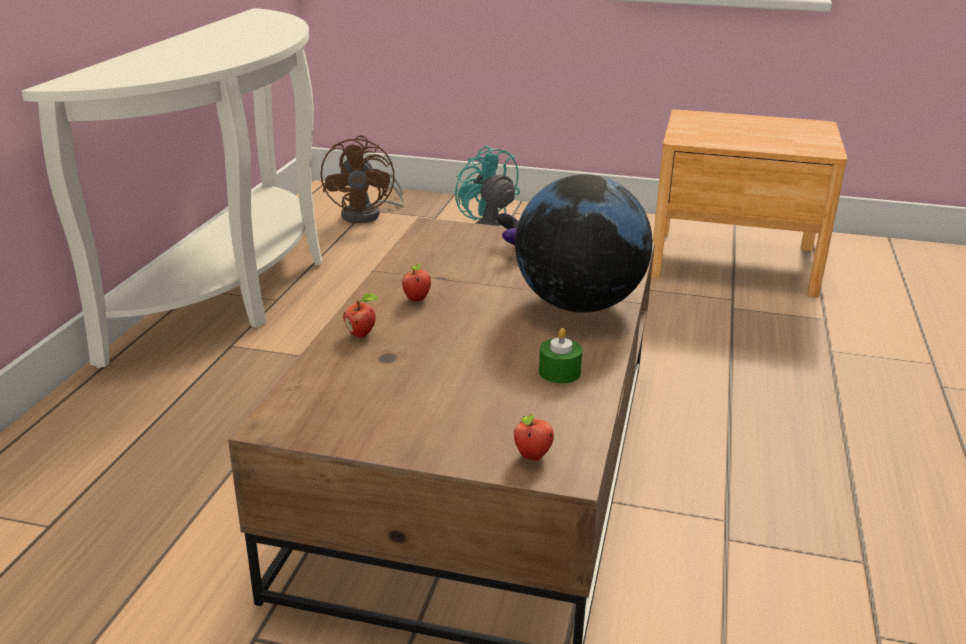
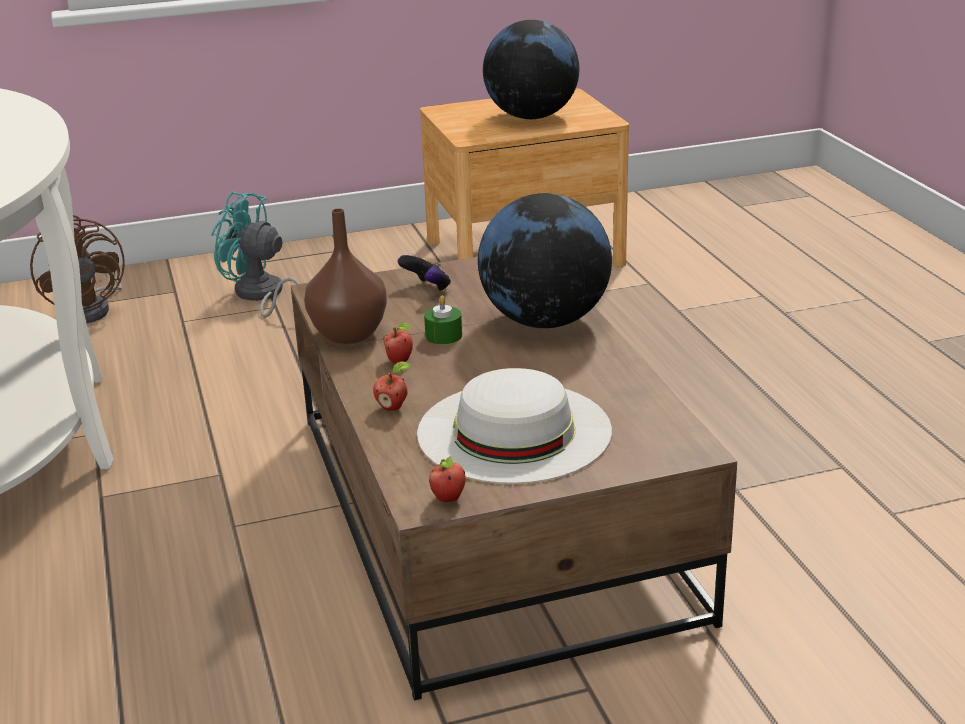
camera: 30 degrees left, 0 degrees up
(410, 265) = (350, 333): none -> brown vase
(428, 390) = (514, 431): none -> white hat
(533, 457) = (658, 449): apple -> apple (449, 499)
(559, 372) = (599, 381): green candle -> green candle (443, 336)
(760, 134) = (531, 117): none -> globe

